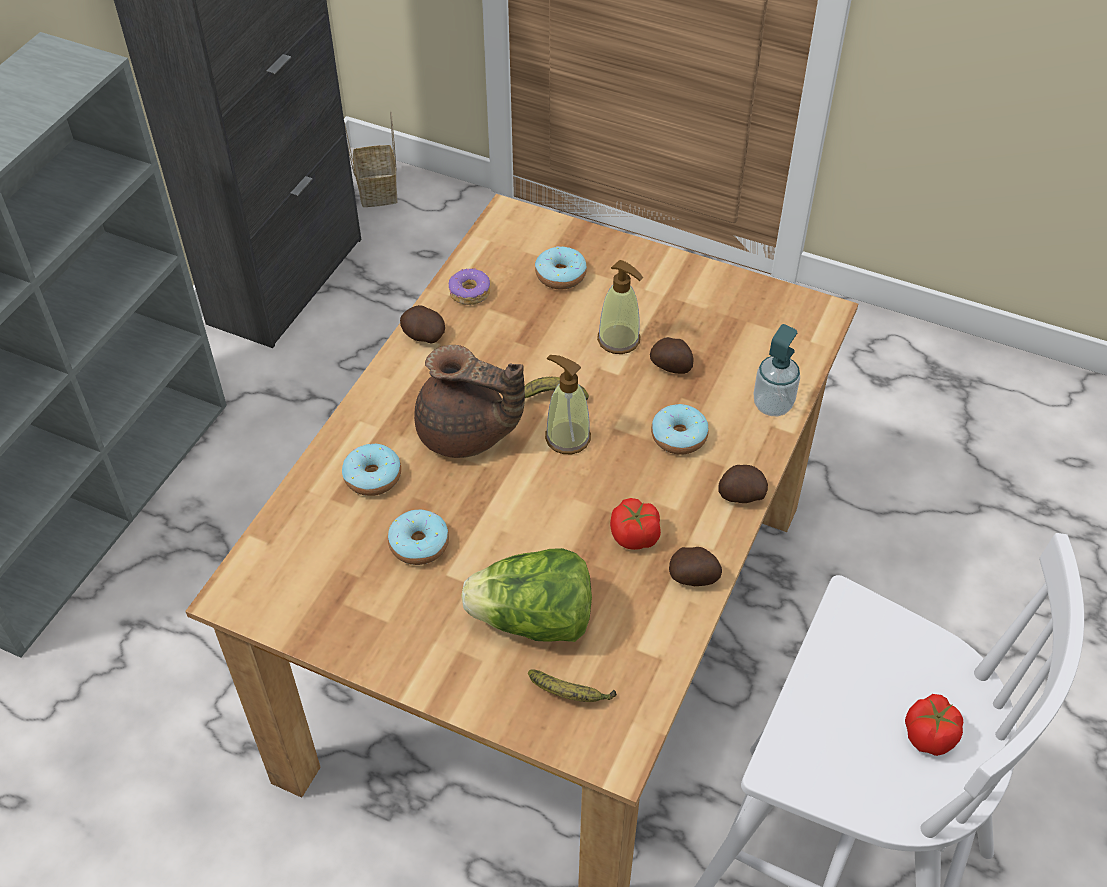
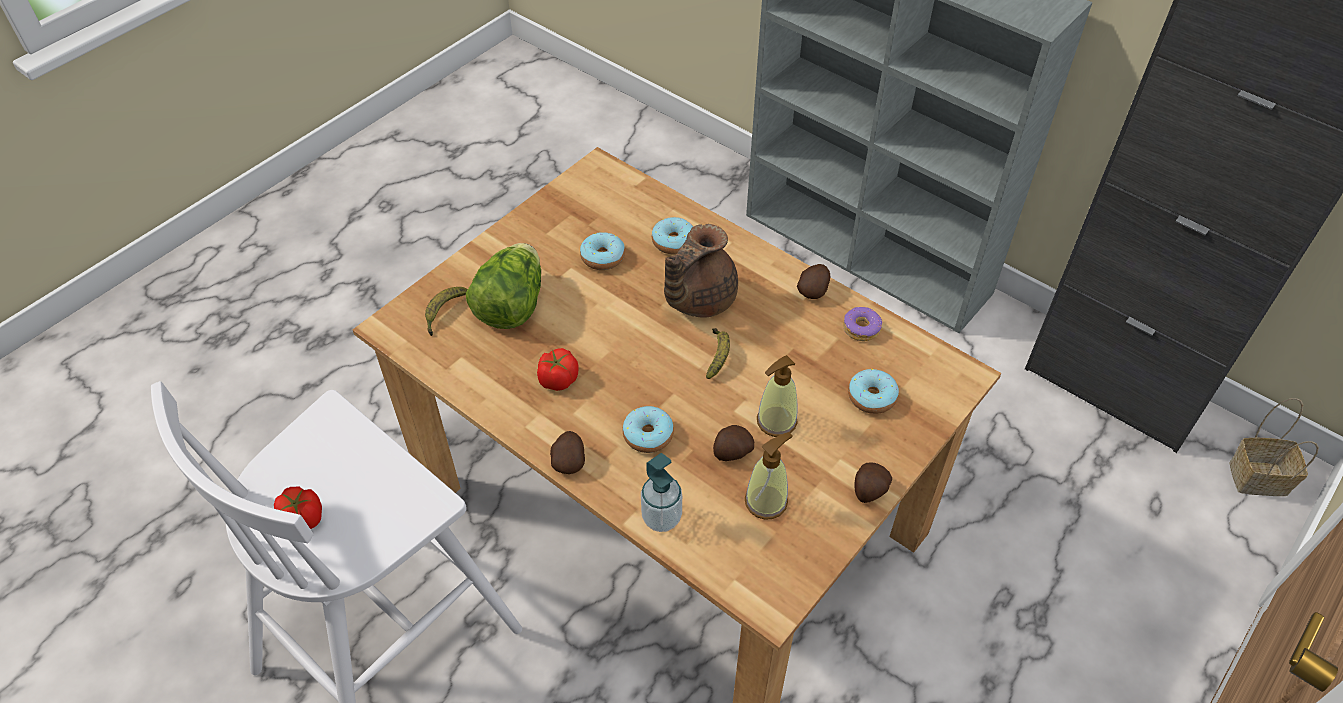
camera: 105 degrees right, 0 degrees up
(567, 437) = (673, 360): soap dispenser -> soap dispenser (766, 501)
(694, 577) = (504, 406): potato -> potato (868, 491)

